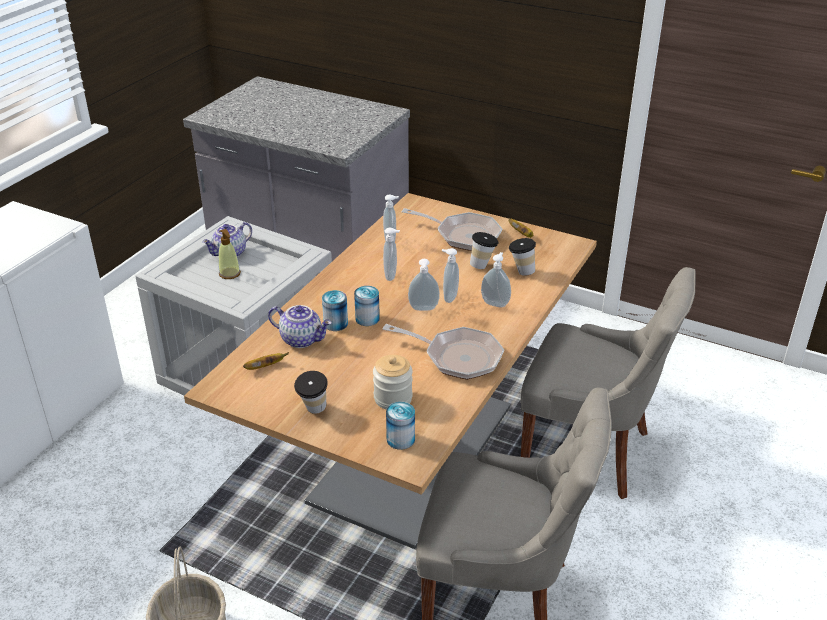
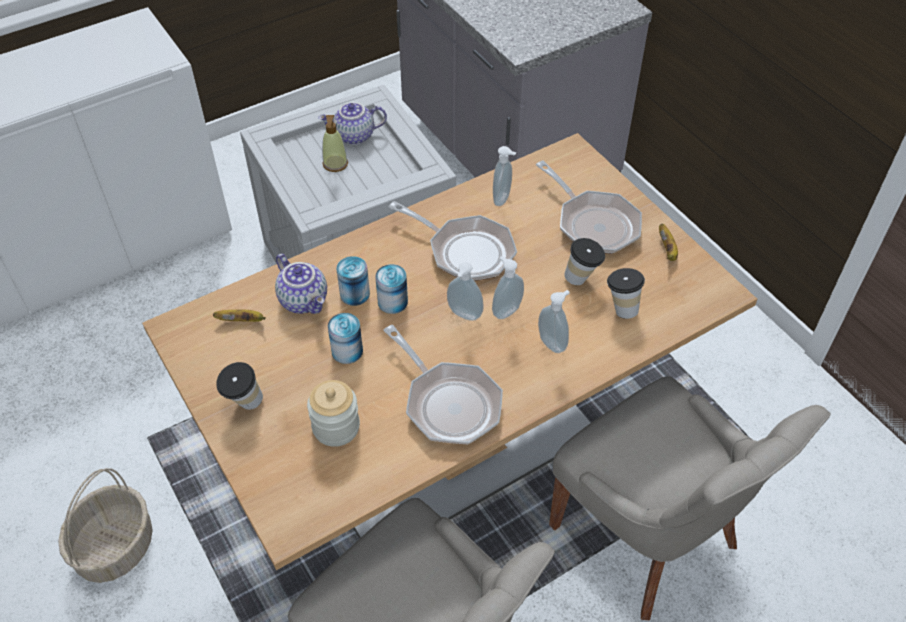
camera: 30 degrees right, 15 degrees up
(391, 276) = (465, 251): soap dispenser -> frying pan
(400, 439) = (301, 488): can -> can (347, 351)

